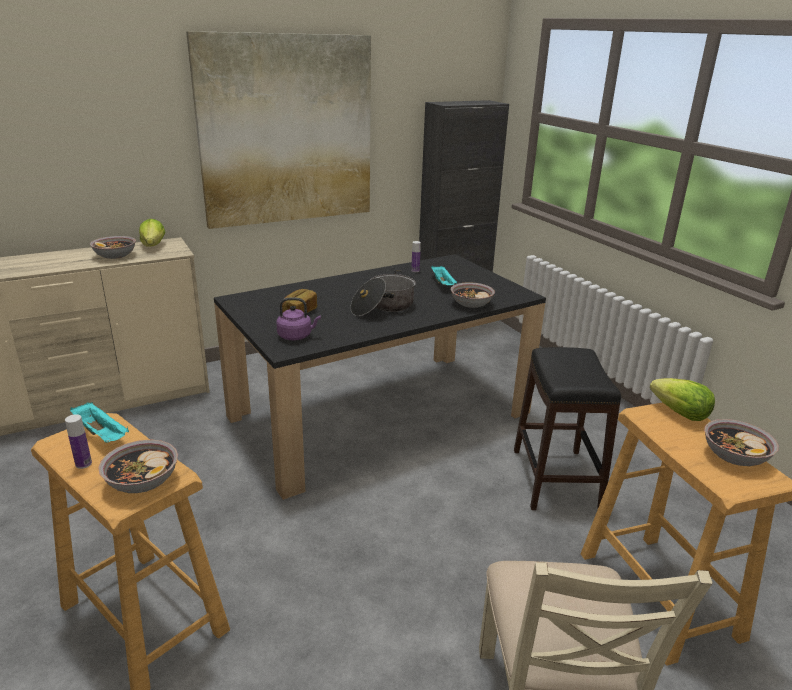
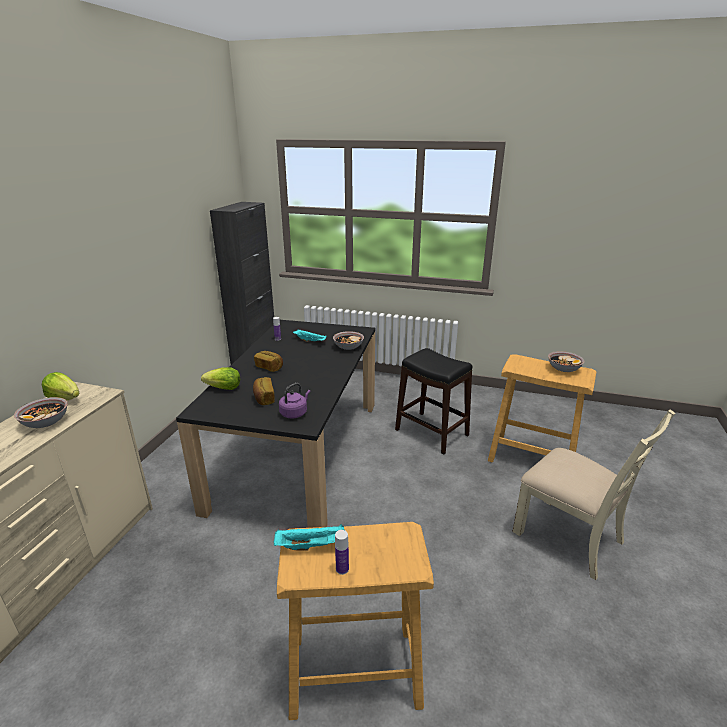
camera: 45 degrees left, 0 degrees up
(142, 481) = (398, 547): bowl -> none
(287, 131) = (129, 255): picture -> none
(356, 291) = (269, 367): none -> bread
(383, 307) = (306, 370): cooking pot -> none
(680, 414) = (522, 360): lettuce -> lettuce (224, 388)

